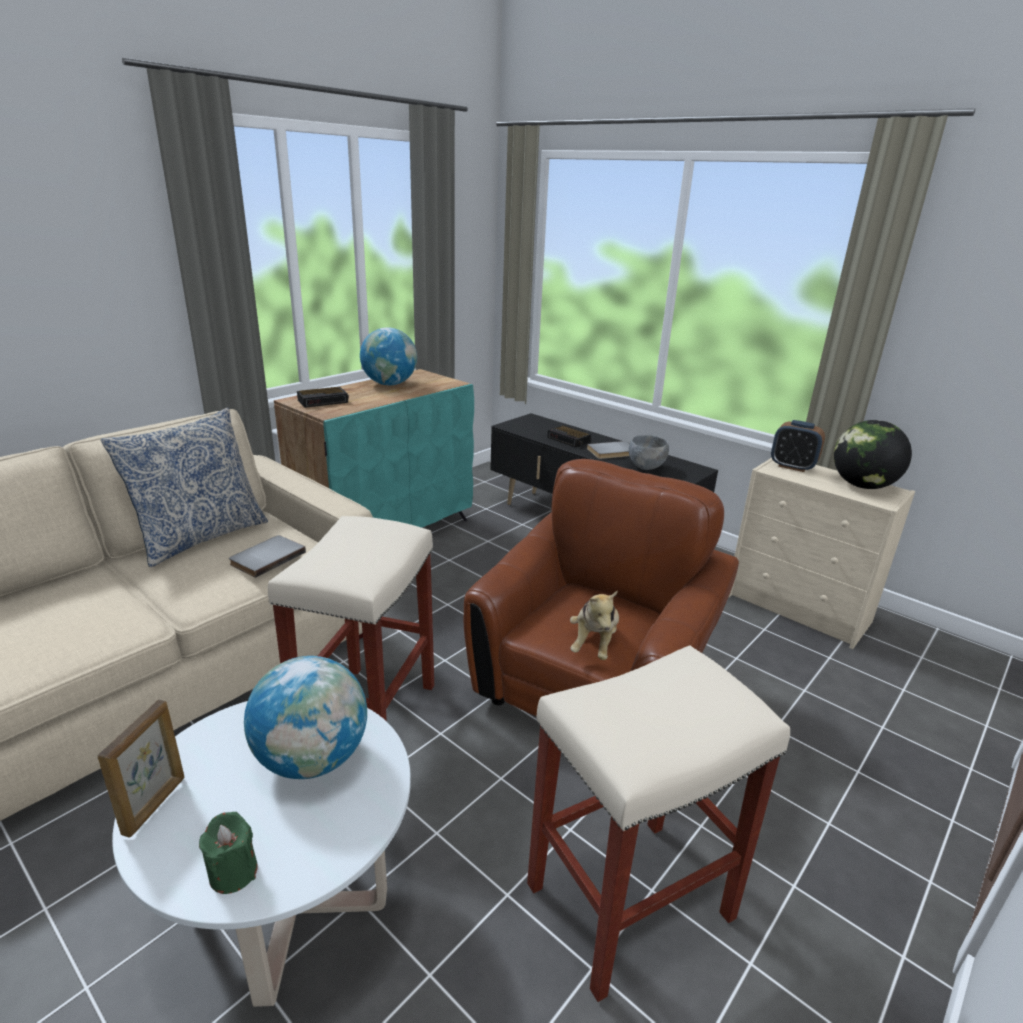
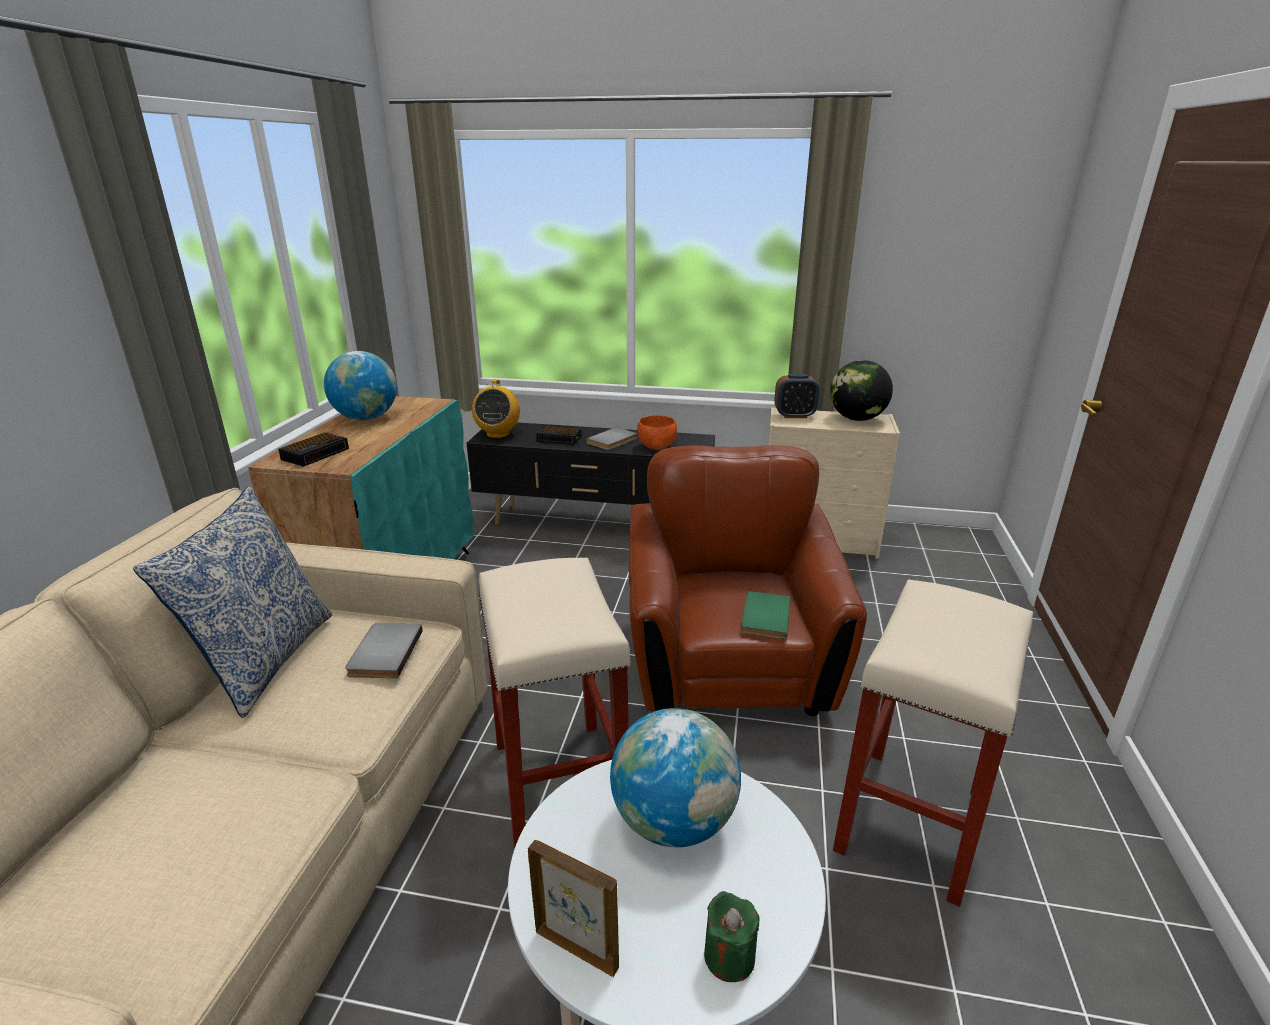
camera: 30 degrees left, 0 degrees up
(155, 805) = (577, 948): picture frame -> picture frame turned 45 degrees counterclockwise
(523, 424) = (498, 434): none -> radio
(594, 643) = (763, 617): plush toy -> green book
(646, 467) = (657, 447): grey bowl -> orange bowl

